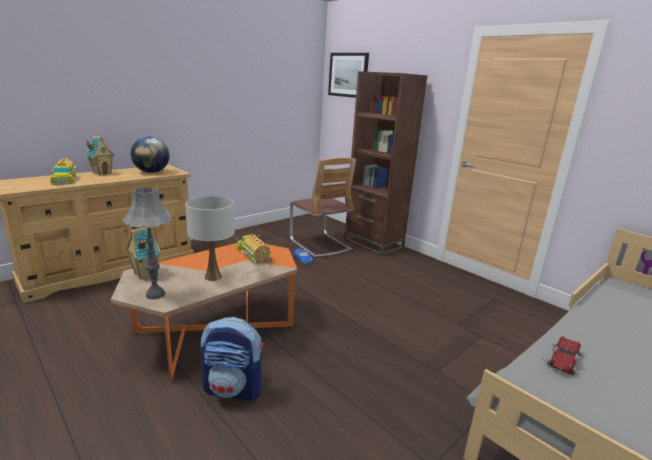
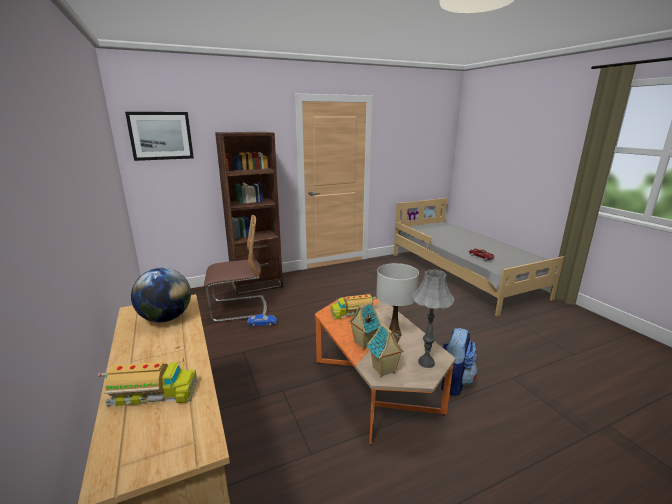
camera: 70 degrees left, 0 degrees up
(102, 173) = (135, 359): toy house -> toy house (363, 343)

